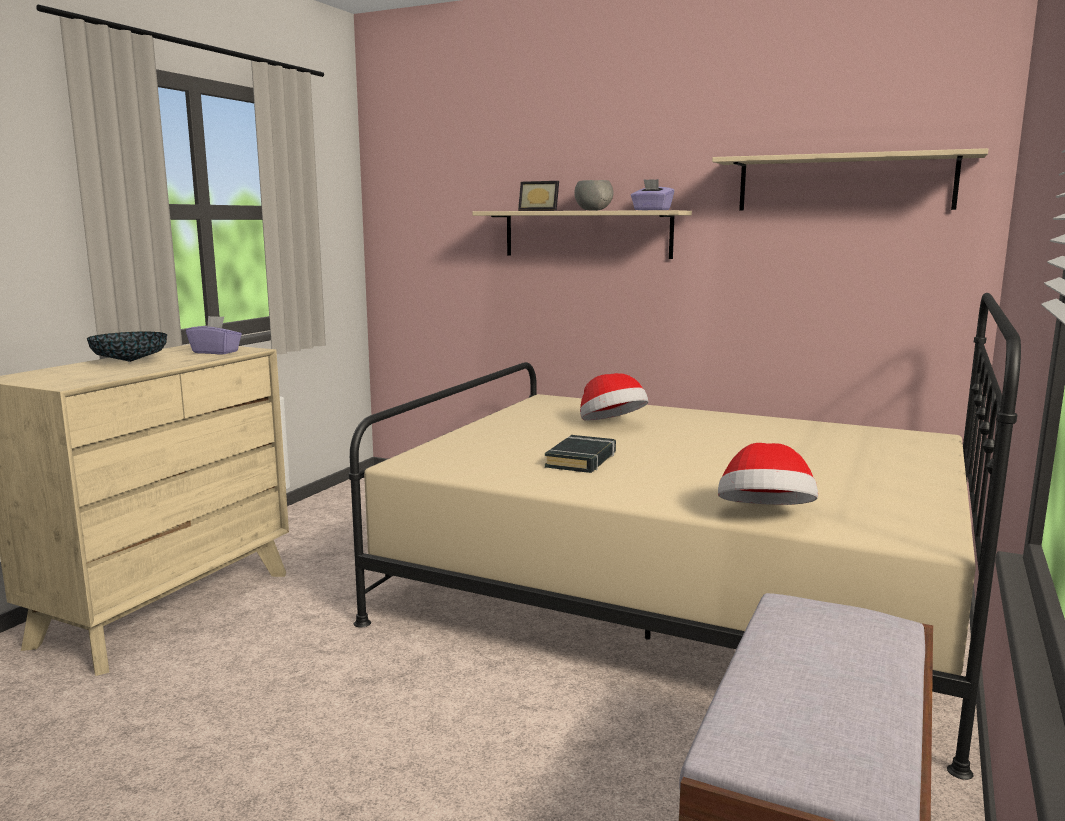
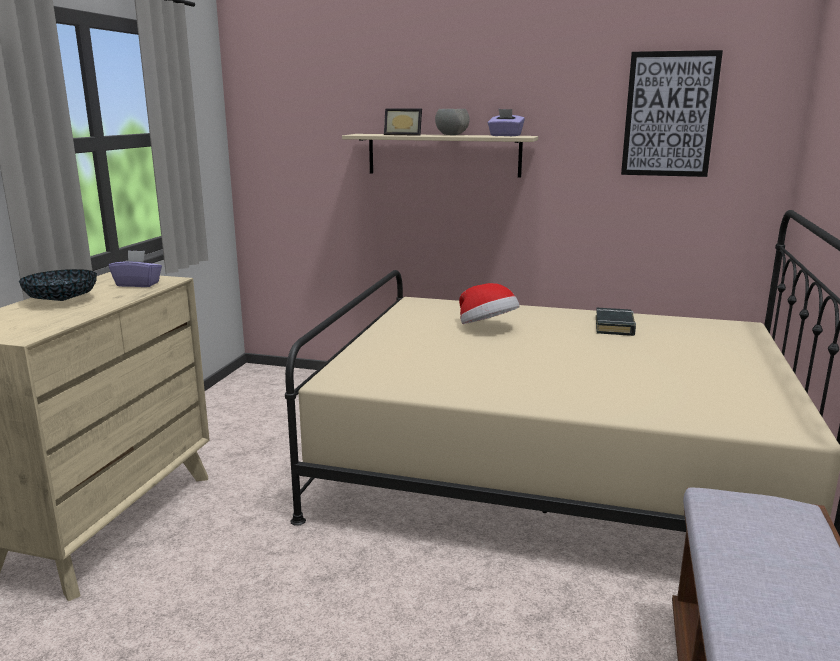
camera: 10 degrees left, 5 degrees up
(581, 460) = (483, 367): black book -> black book (614, 326)
(765, 517) = (664, 416): hat -> none
(844, 183) = (669, 114): beige shelf -> picture

